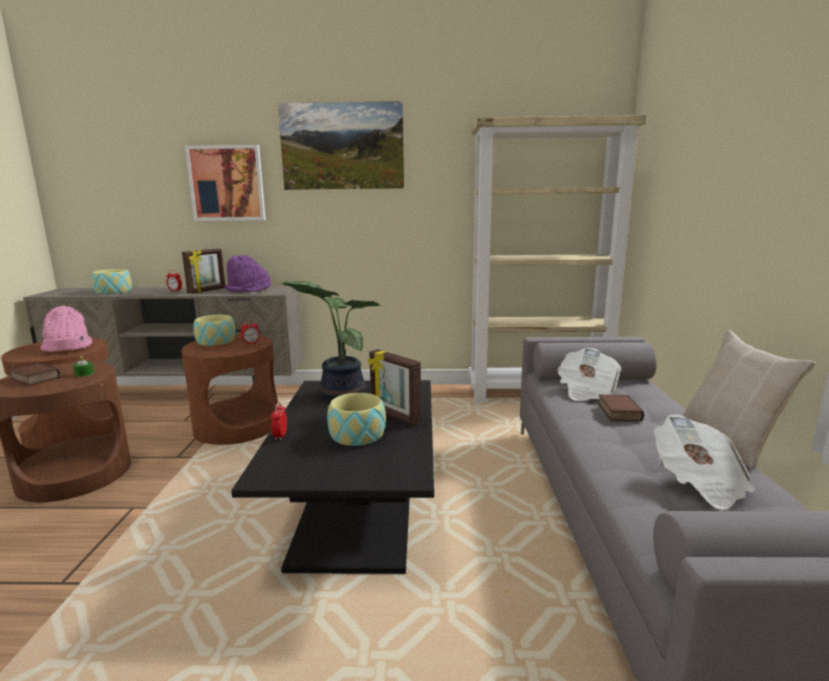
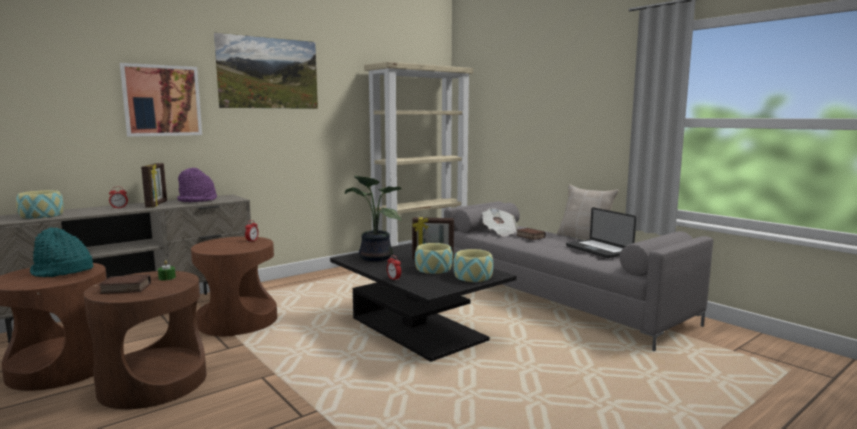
camera: 40 degrees left, 5 degrees down
(67, 347) = (62, 271): pink hat -> turquoise hat
(216, 341) = (214, 244): bowl -> bowl (473, 277)
(699, 482) = (598, 250): newspaper -> laptop

